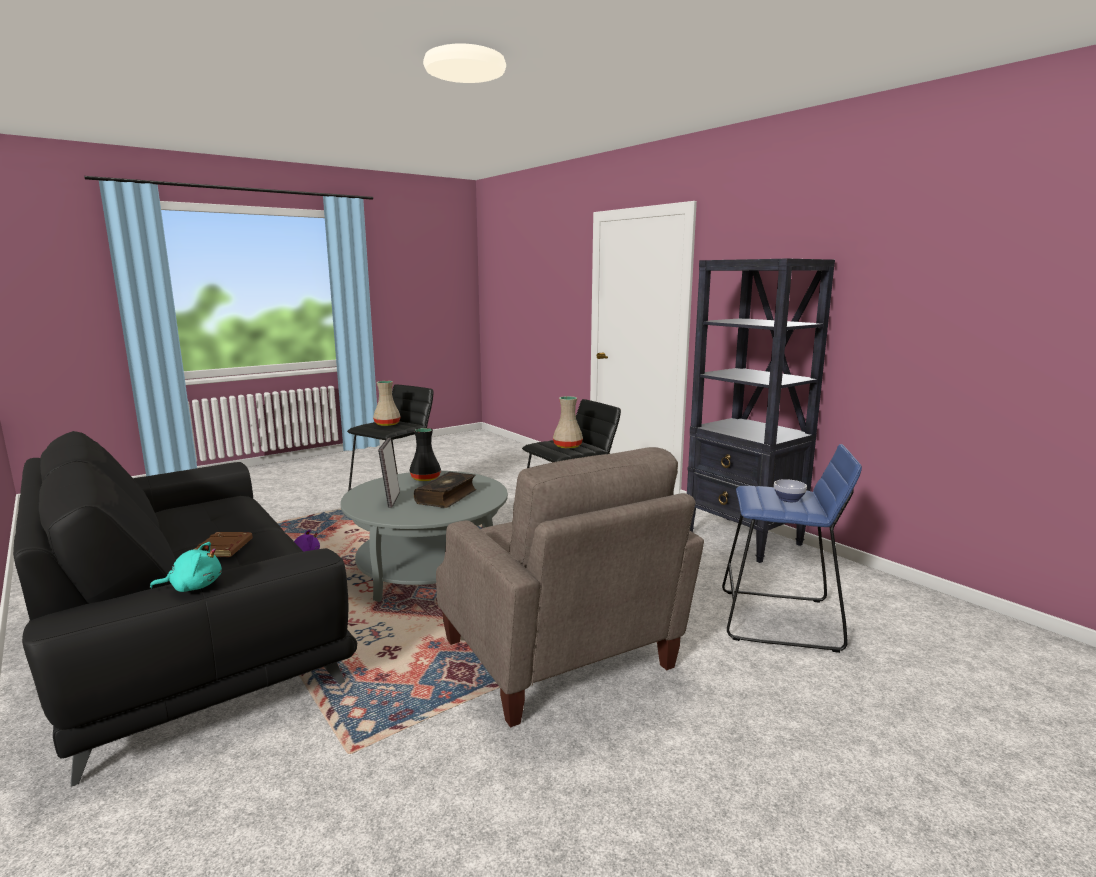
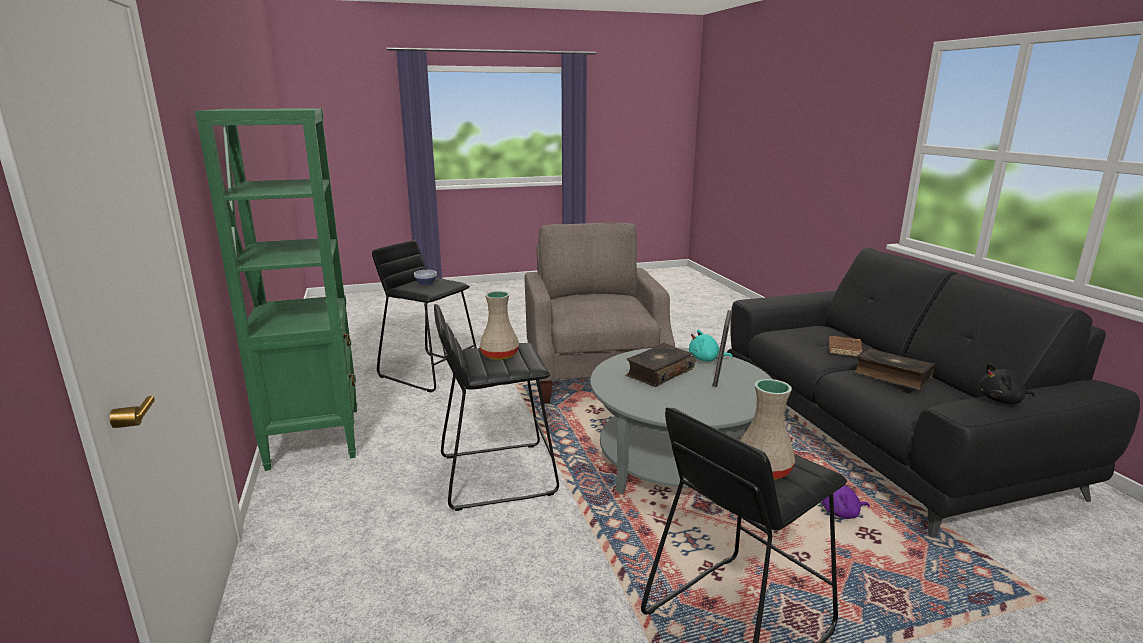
camera: 160 degrees left, 5 degrees up
(181, 474) = (1002, 400): none -> black plush toy
(193, 587) = (810, 296): turquoise plush toy -> turquoise plush toy (706, 359)
(212, 523) = (891, 376): none -> book
(425, 478) = (682, 406): black vase -> none
(744, 539) = (315, 437): black bookcase -> green bookcase
(779, 620) = (430, 371): blue stool -> black stool

